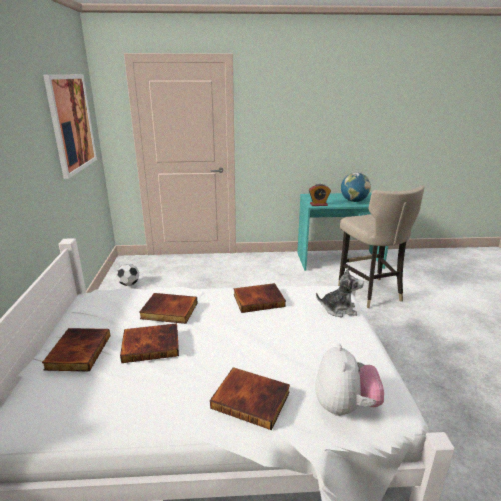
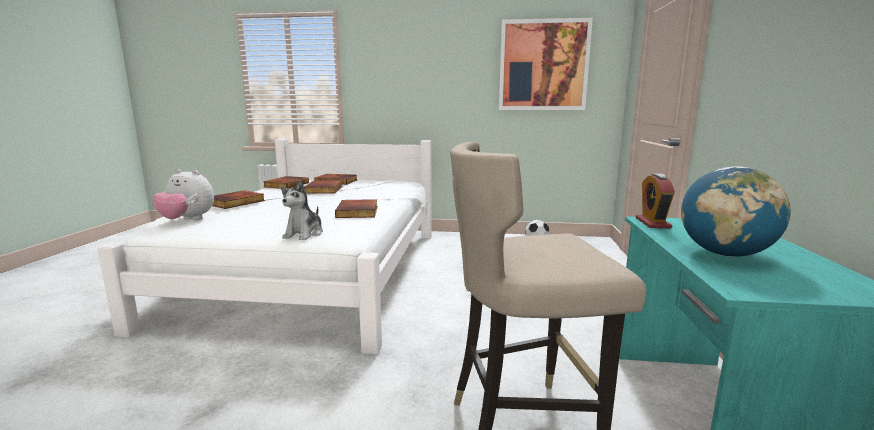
camera: 100 degrees right, 10 degrees down
(168, 311) = (364, 192): book -> book (286, 185)

